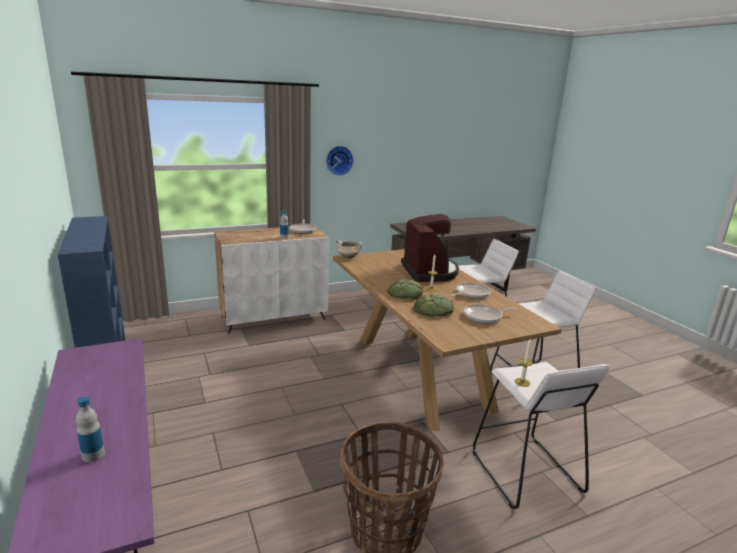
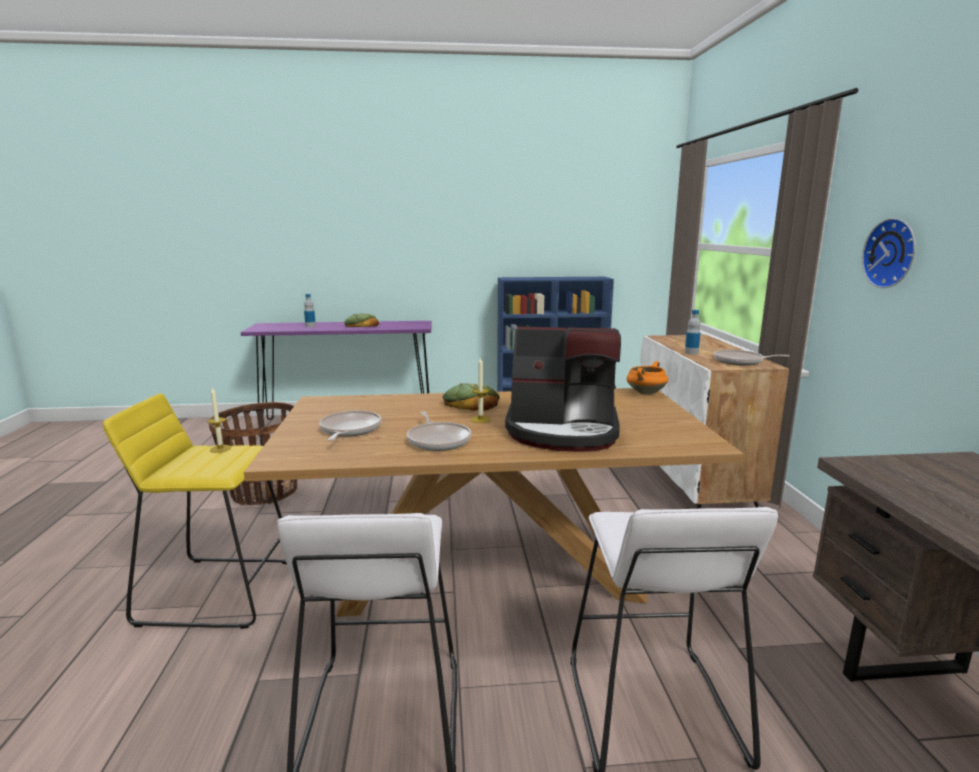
camera: 110 degrees right, 5 degrees down
(347, 257) = (645, 393): beige cooking pot -> orange cooking pot
(433, 310) = (403, 408): bread -> bread (361, 325)
(525, 472) = (219, 590): white stool -> yellow stool

